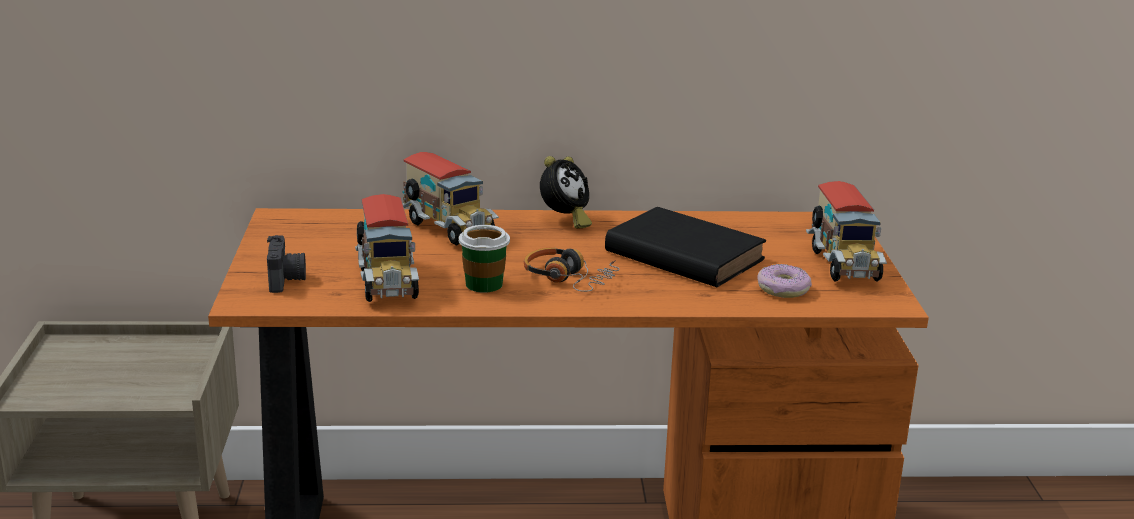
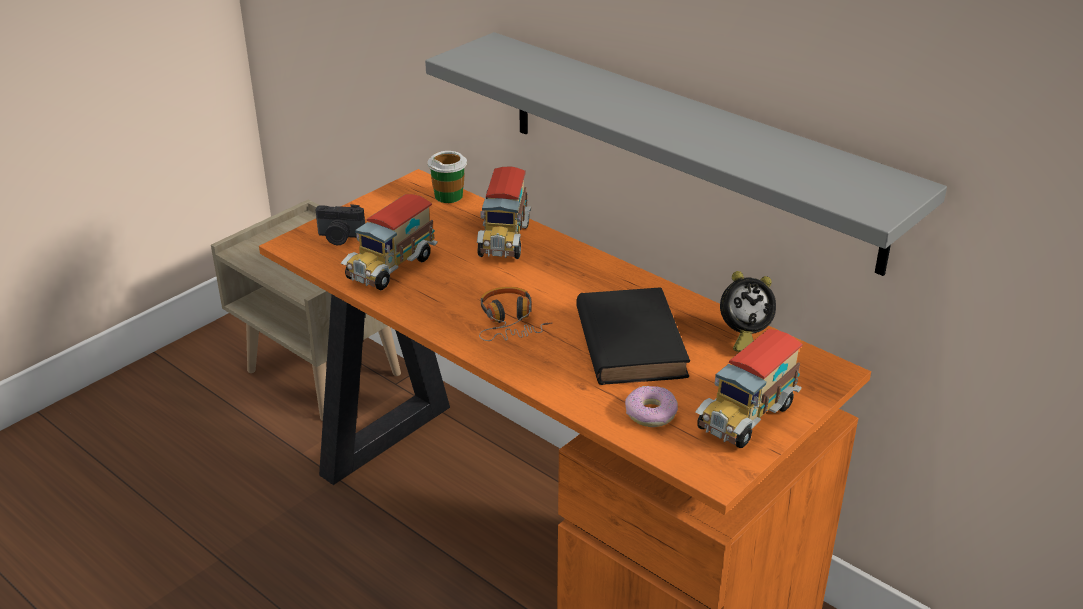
camera: 45 degrees right, 10 degrees up
(287, 280) = (340, 238): camera -> camera turned 60 degrees clockwise
(484, 284) = (446, 299): cup -> cup (449, 196)
(564, 220) = (599, 268): alarm clock -> alarm clock (742, 337)
(639, 64) = (688, 148): none -> grey shelf

